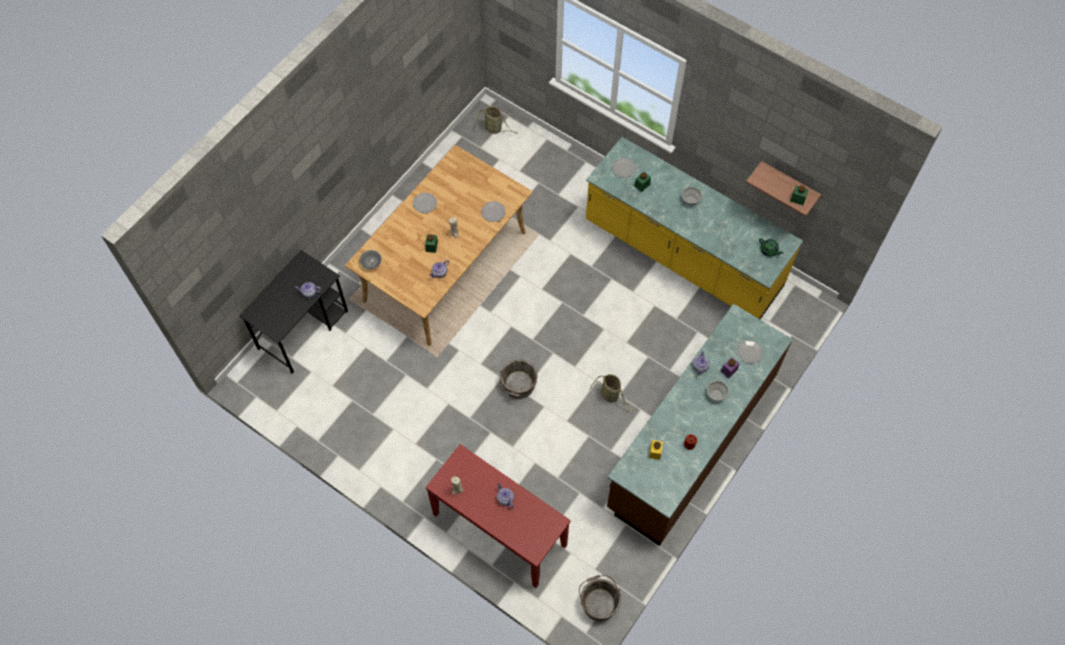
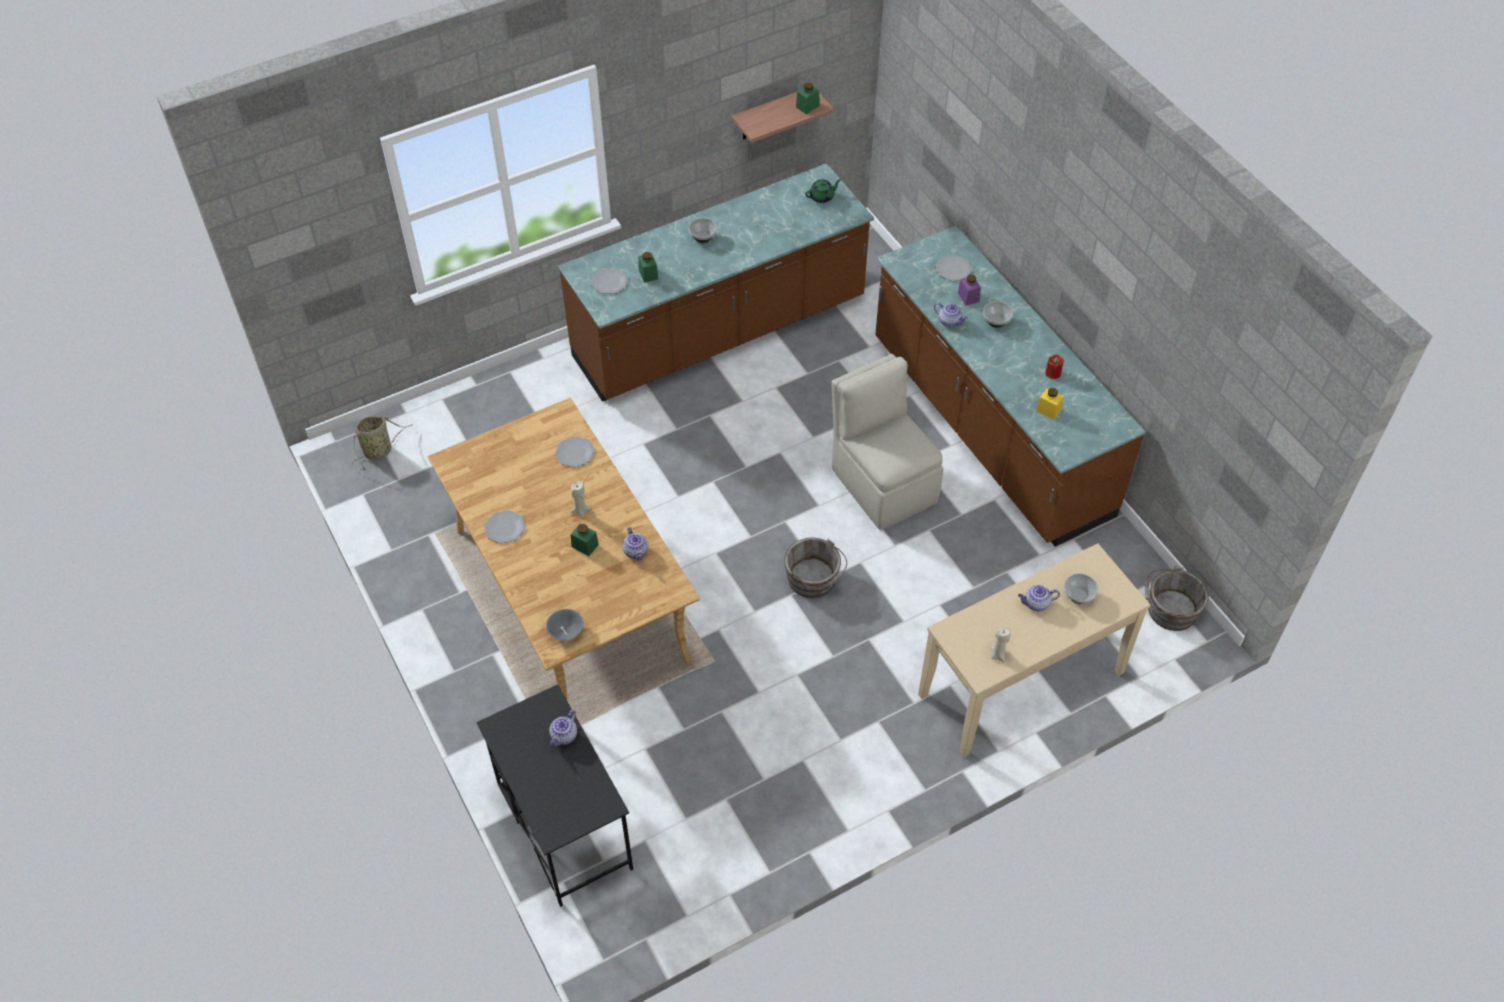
camera: 65 degrees left, 10 degrees down
(499, 530) = (1021, 684): red console table -> beige console table
(523, 521) = (1078, 596): none -> bowl
(611, 395) = (882, 483): basket -> beige chair
(682, 255) = (720, 330): yellow counter -> brown counter

